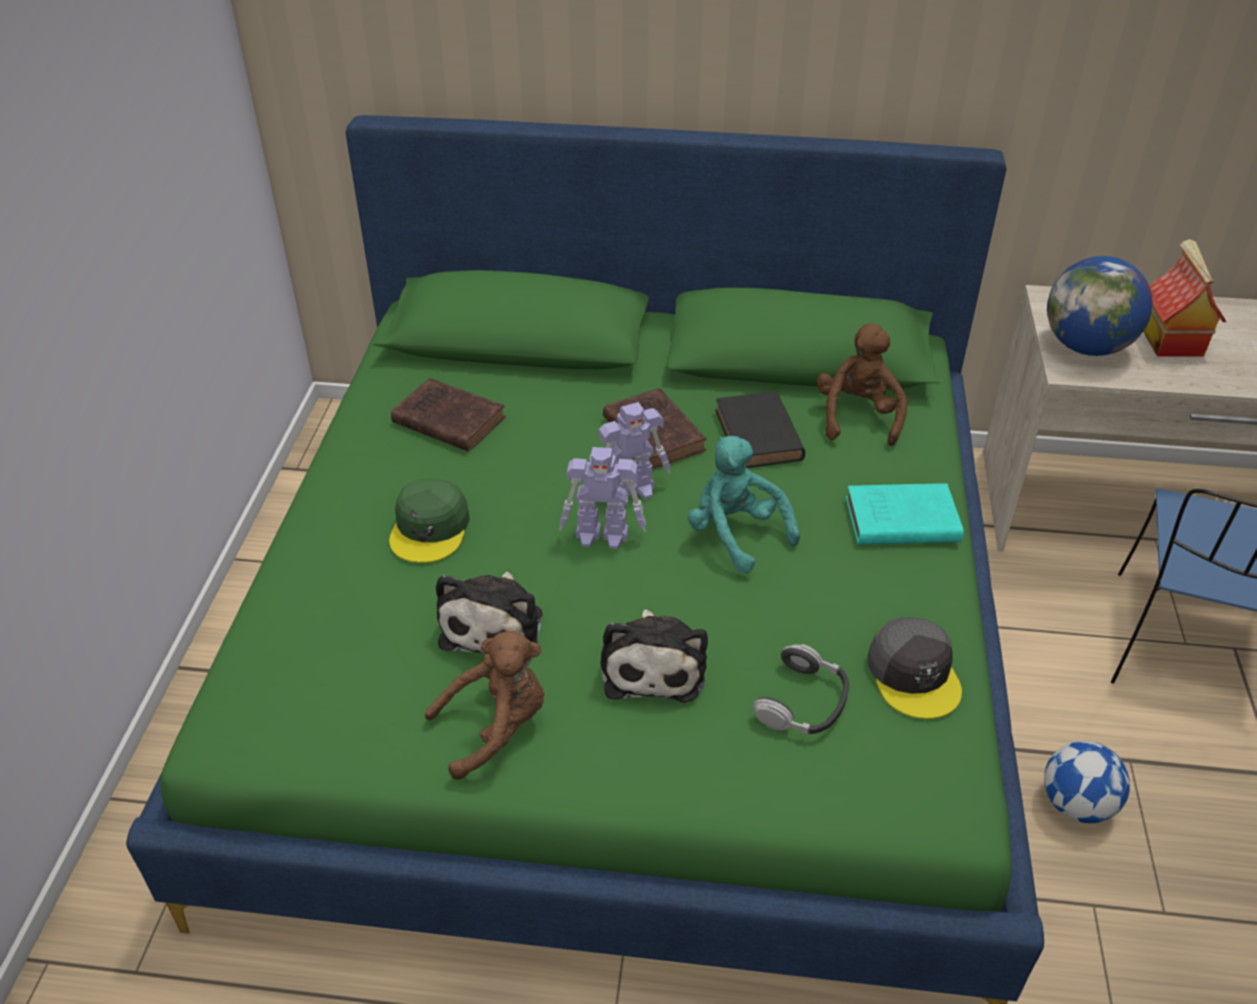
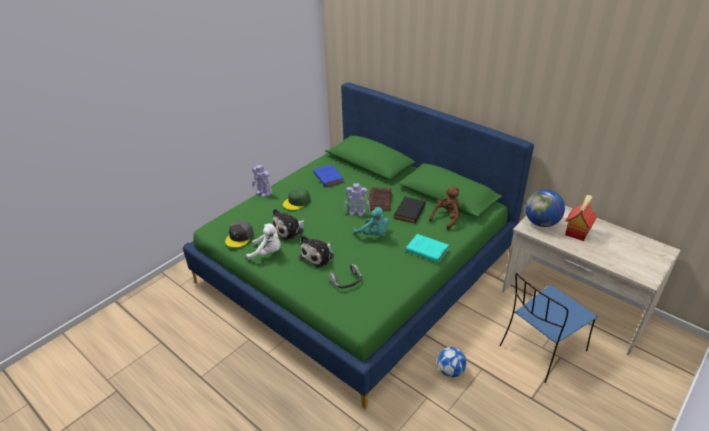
camera: 35 degrees right, 5 degrees down
(446, 419) = (328, 177): brown book -> blue book
(496, 727) = (267, 252): brown plush toy -> white plush toy
(603, 535) = (337, 220): toy robot -> toy robot (263, 193)
(735, 534) = (374, 234): turquoise plush toy -> turquoise plush toy turned 135 degrees clockwise
(914, 674) = (384, 288): grey cap -> grey cap (240, 237)

